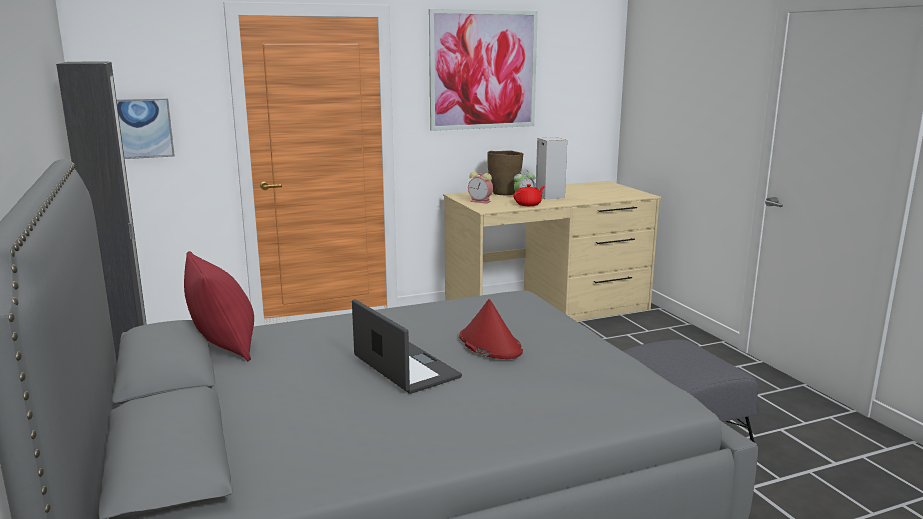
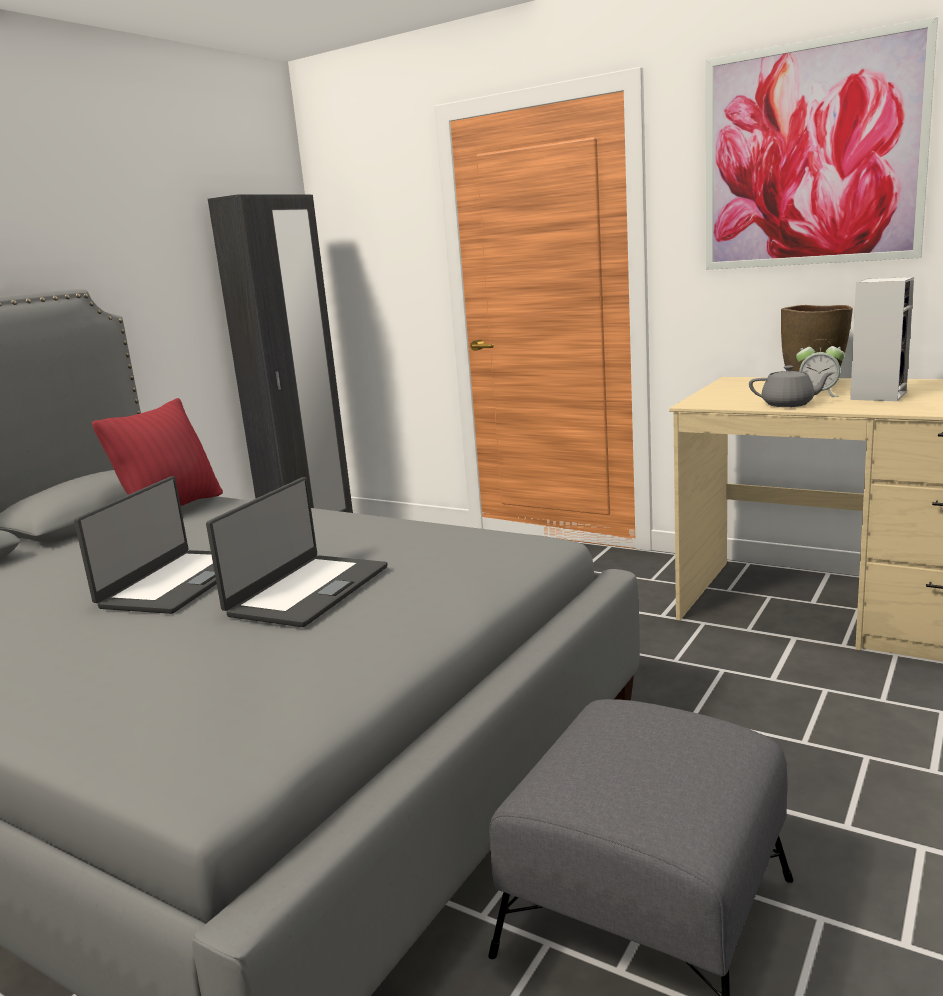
camera: 55 degrees right, 0 degrees up
(140, 128) = (362, 271): picture -> none
(481, 201) = (731, 392): alarm clock -> none
(489, 344) = (307, 590): red hat -> laptop
(528, 204) = (789, 404): red teapot -> grey teapot

